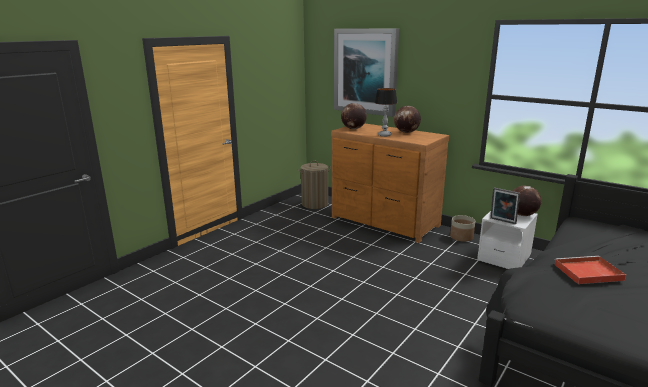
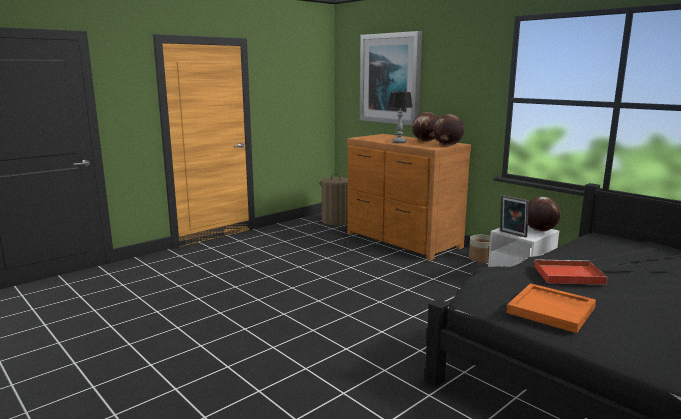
camera: 10 degrees right, 5 degrees down
(353, 129) = (371, 137): globe -> globe (447, 145)
(601, 317) = (552, 310): none -> orange tray

